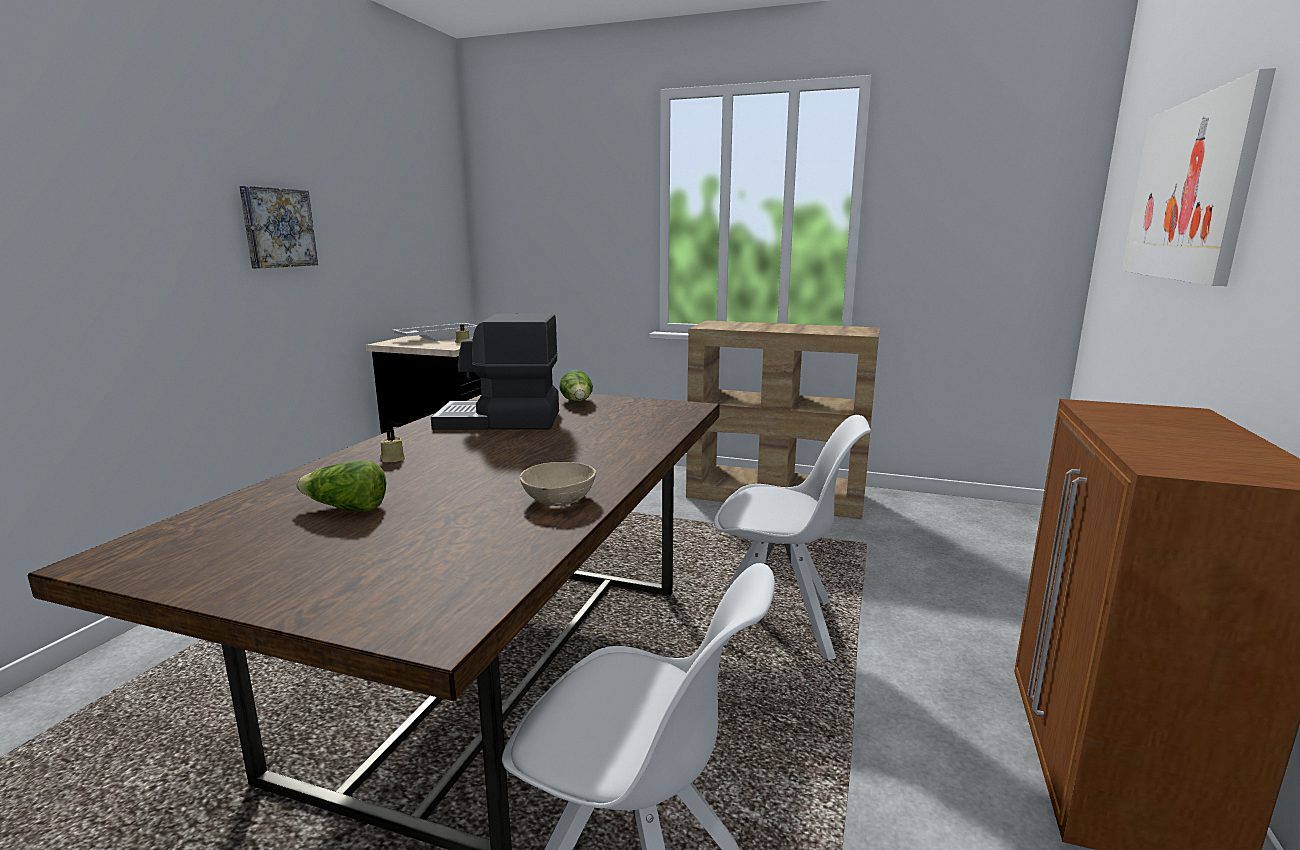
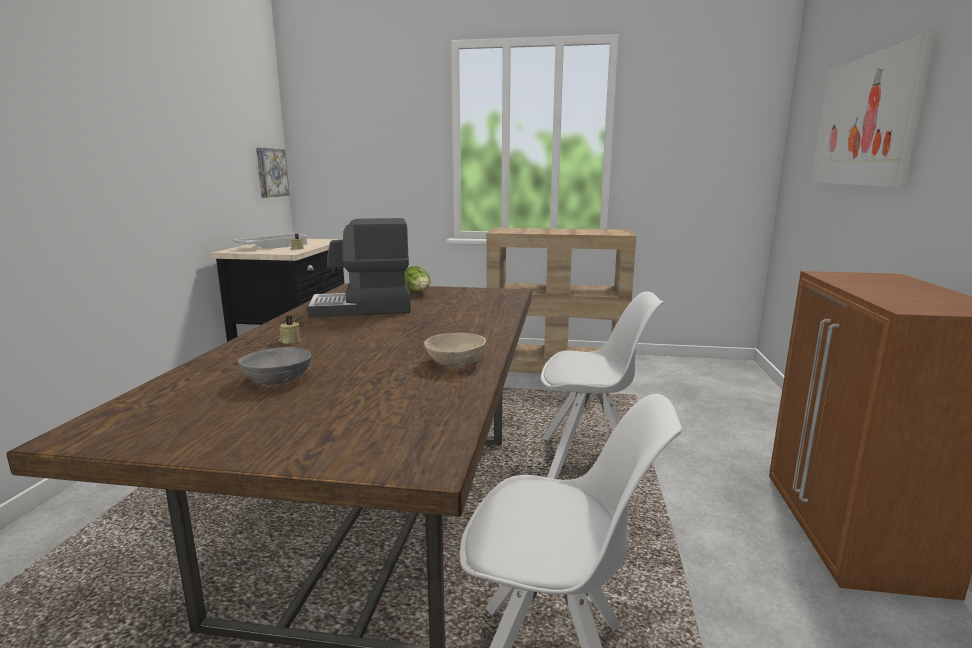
camera: 10 degrees left, 0 degrees up
(277, 228) = (134, 148): picture -> picture (271, 172)
(346, 509) = (278, 380): lettuce -> grey bowl

